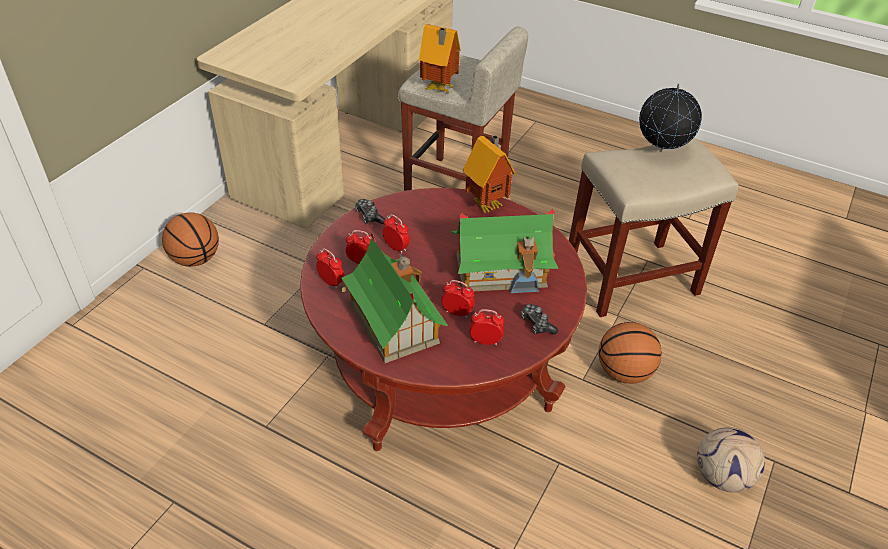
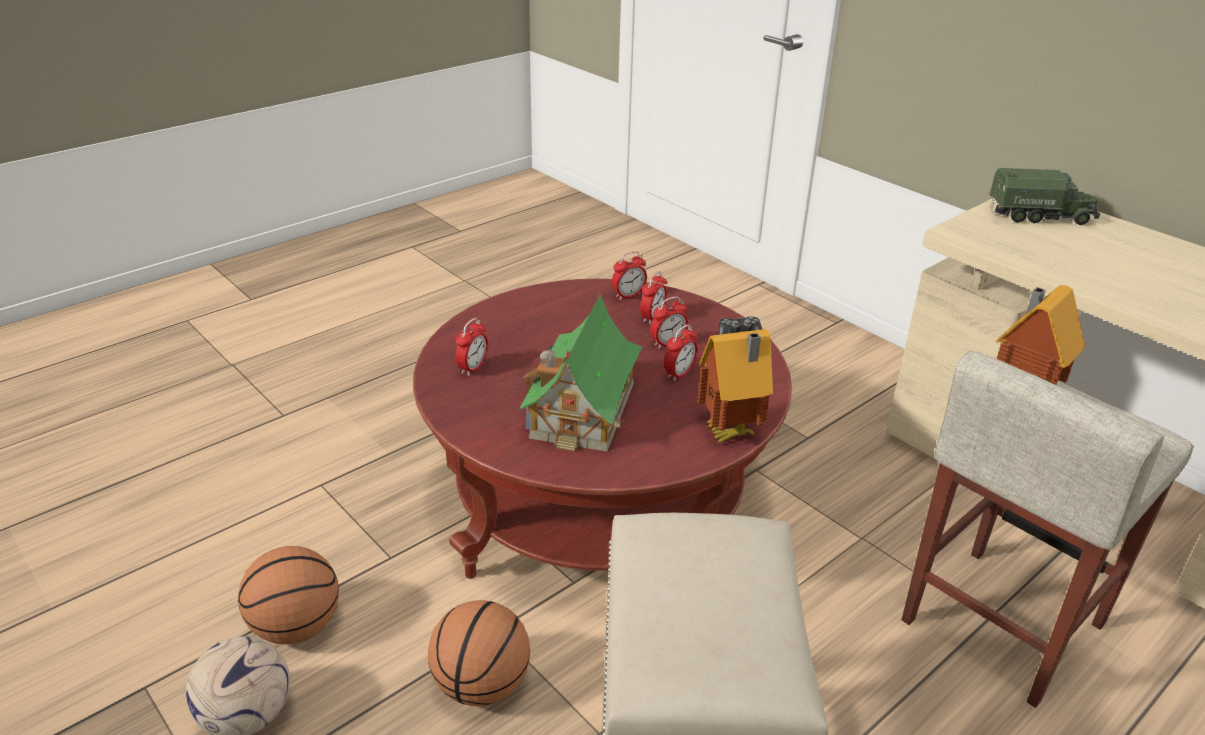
camera: 110 degrees right, 10 degrees down
(196, 259) = (844, 353): basketball -> basketball (296, 627)
(251, 53) = (1040, 216): none -> toy truck
(393, 321) = (545, 319): toy house -> none
(457, 313) = (530, 360): alarm clock -> alarm clock (679, 374)
(537, 324) = (471, 411): game controller -> none
(662, 151) = (759, 626): globe -> none

